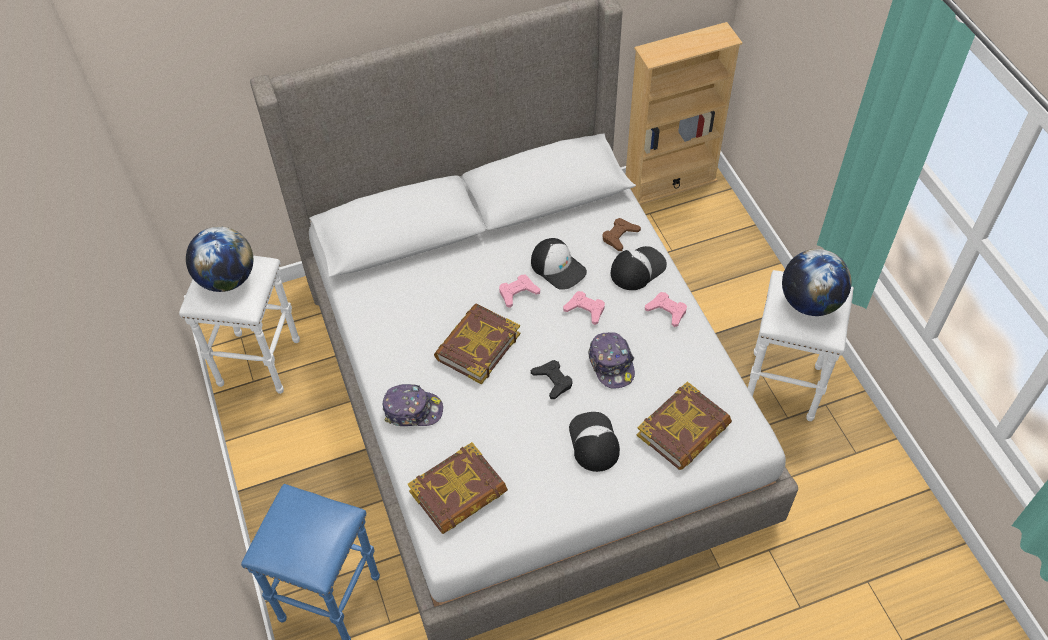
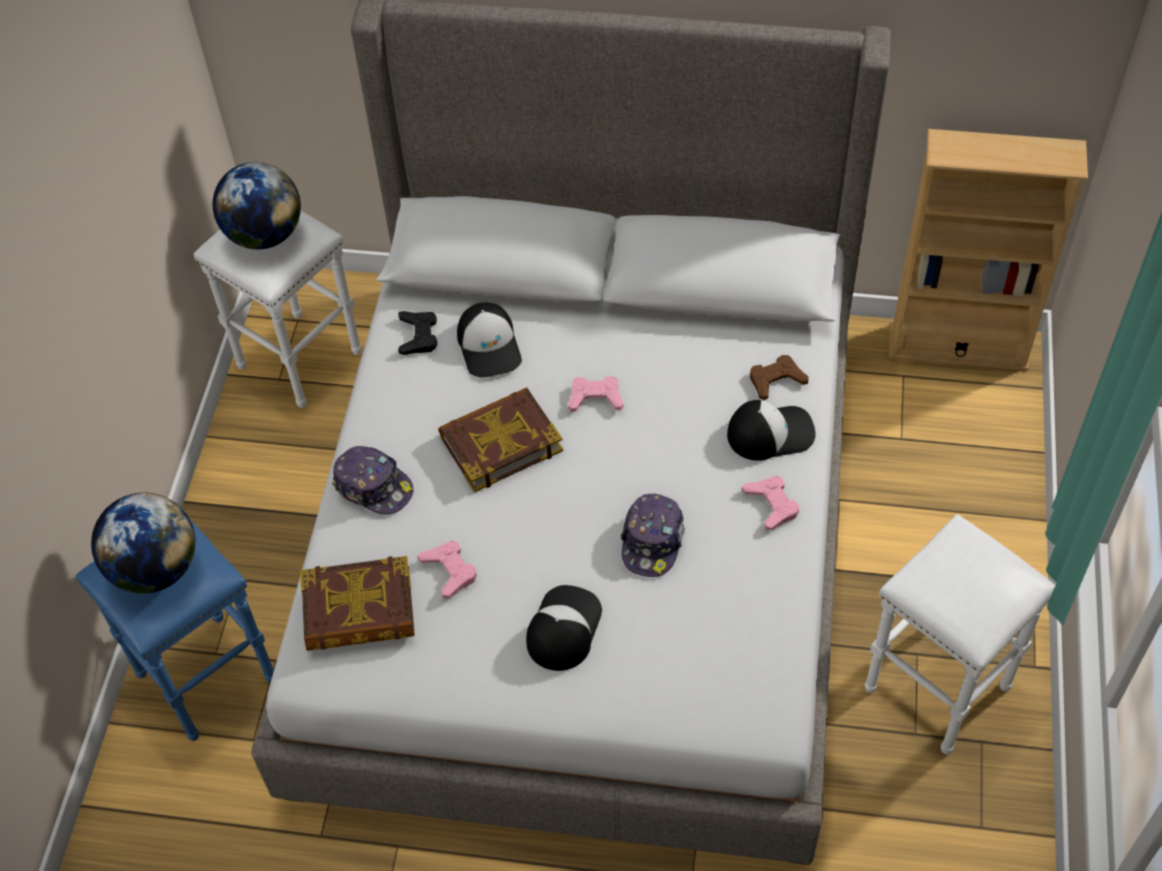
camera: 30 degrees right, 0 degrees up
(553, 381) = (563, 528): black game controller -> black game controller (418, 336)
(558, 267) = (668, 387): cap -> cap (490, 346)
(585, 309) = (666, 456): pink game controller -> pink game controller (449, 571)
(684, 430) = (687, 668): book -> none
(809, 302) = (972, 579): globe -> globe (155, 569)

